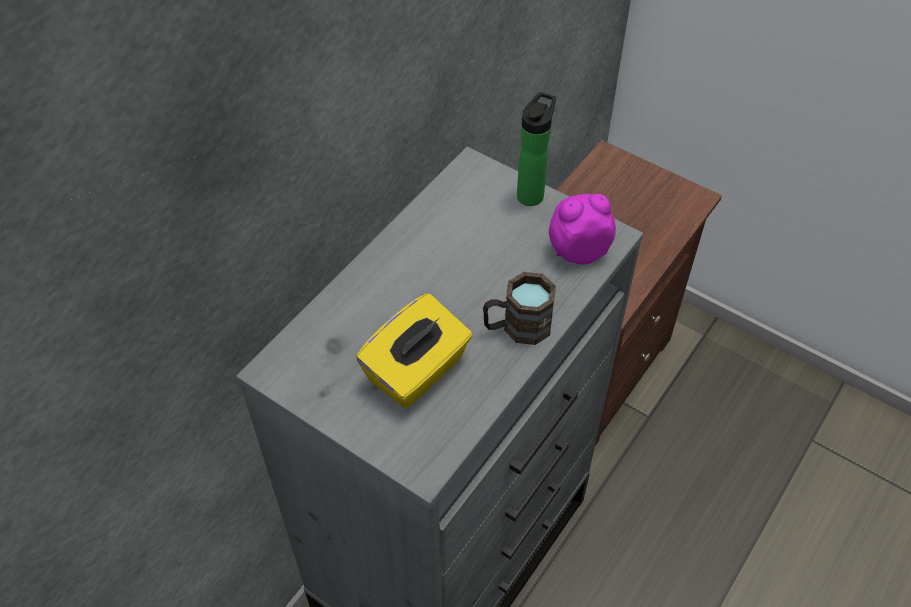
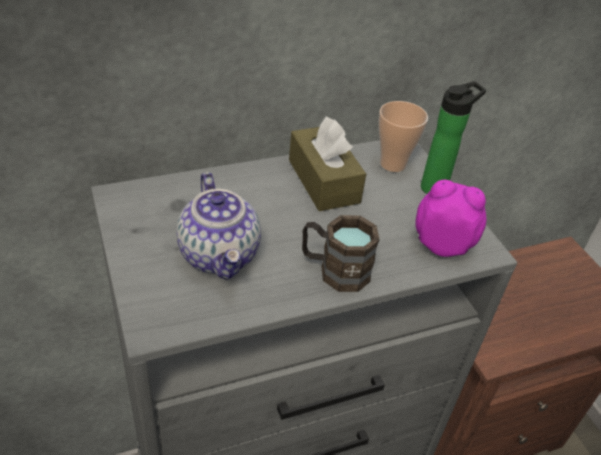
camera: 30 degrees right, 10 degrees down
(417, 371) = (220, 255): yellow tissue box -> teapot
(435, 244) = (323, 181): none -> brown tissue box
(477, 190) = (393, 164): none -> cup

